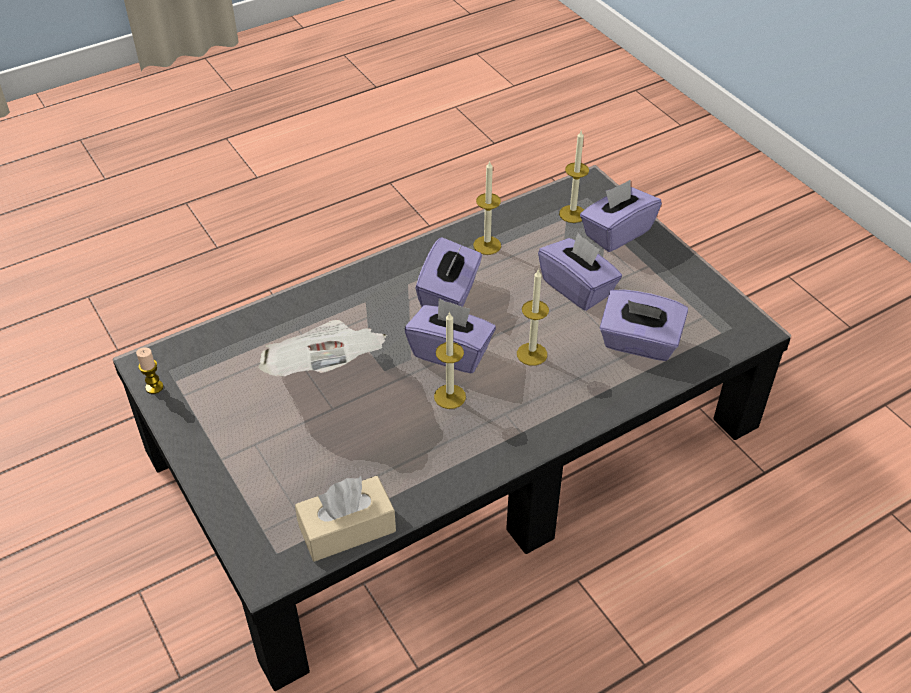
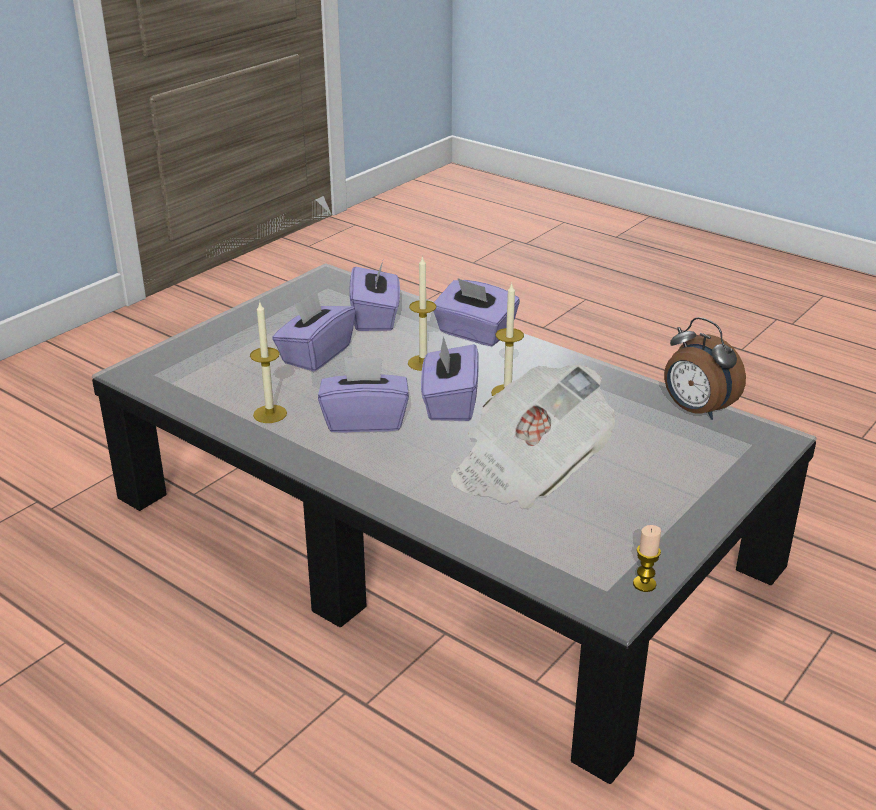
camera: 110 degrees left, 15 degrees down
(347, 529) = (696, 410): beige tissue box -> alarm clock
(572, 214) = (193, 374): candle -> none
(616, 232) = (217, 346): purple tissue box -> purple tissue box (474, 333)

